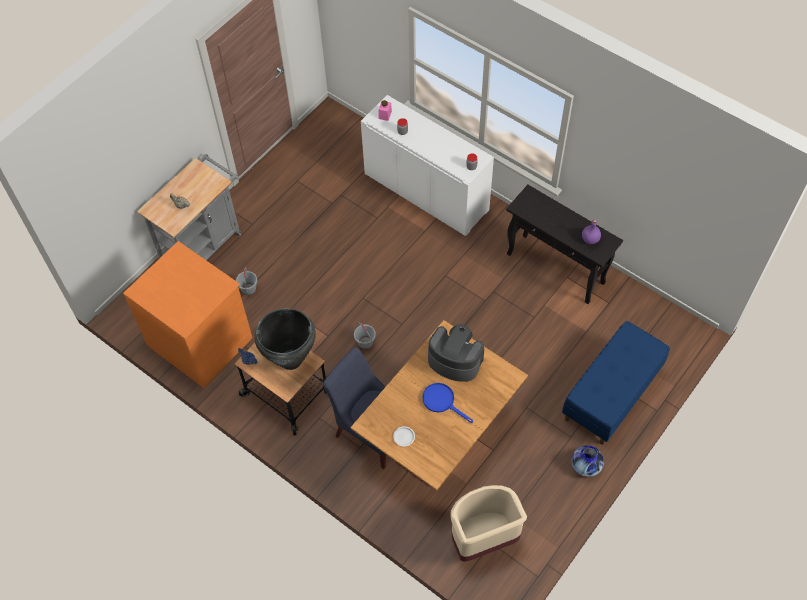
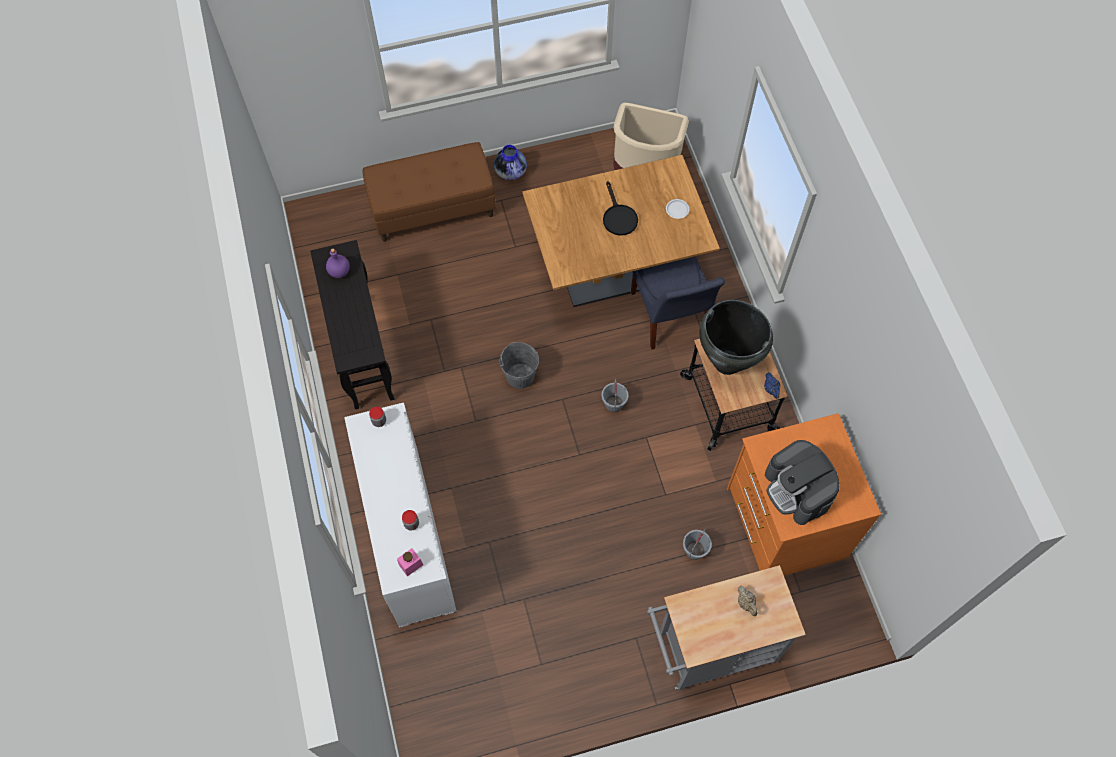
camera: 145 degrees left, 5 degrees up
(442, 320) = (520, 376): none -> grey bucket
(442, 401) = (618, 217): blue frying pan -> black frying pan
(454, 360) = (576, 244): coffee machine -> coffee machine (797, 490)
(611, 395) = (433, 208): blue bench -> brown bench

